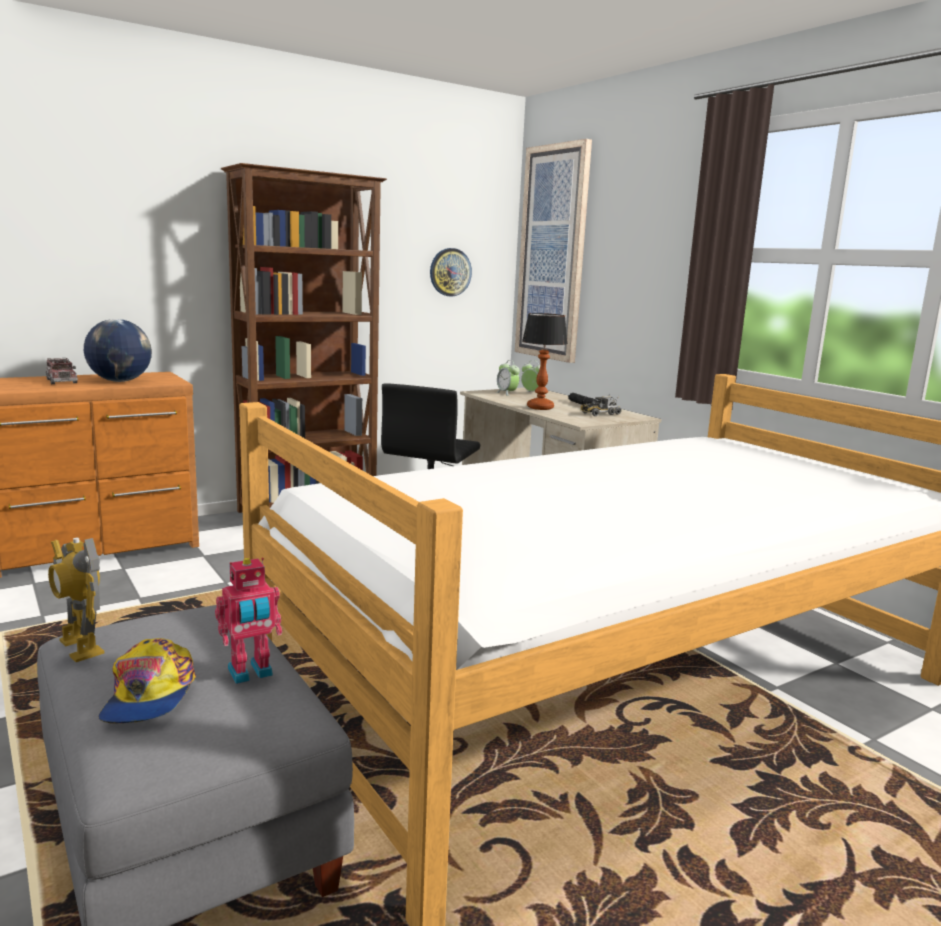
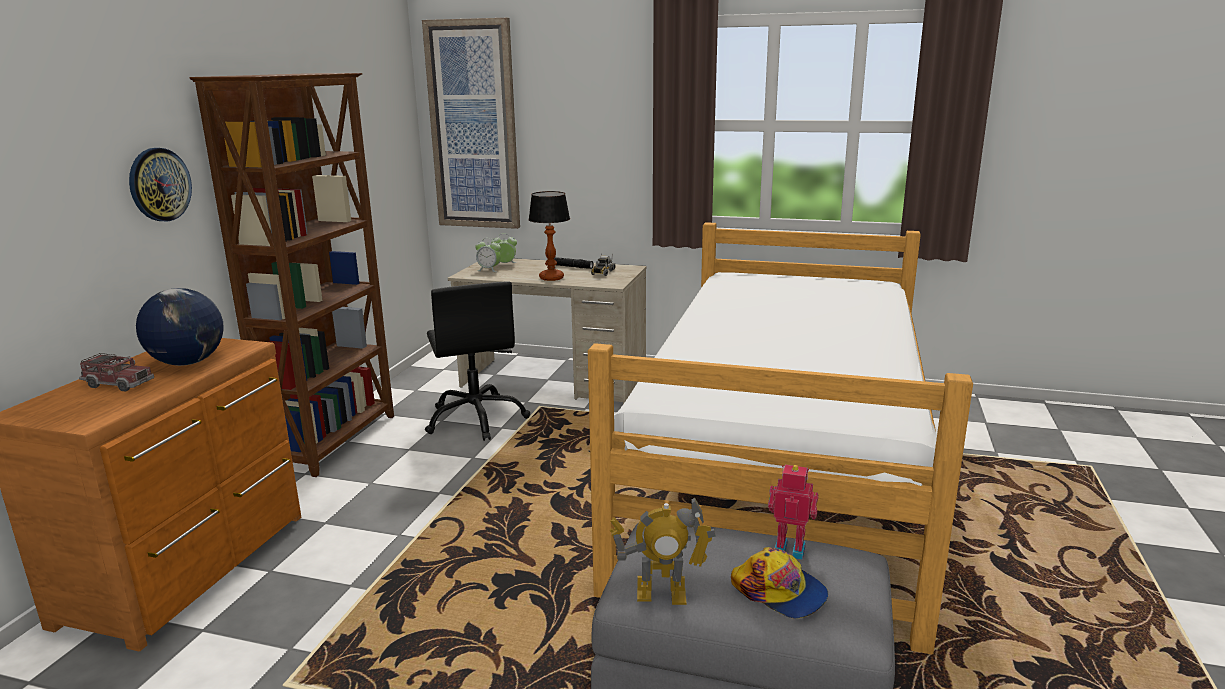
camera: 40 degrees left, 5 degrees up
(251, 673) = (790, 548): toy robot -> toy robot turned 90 degrees counterclockwise
(450, 272) = (380, 156): wall clock -> wall clock (159, 184)

